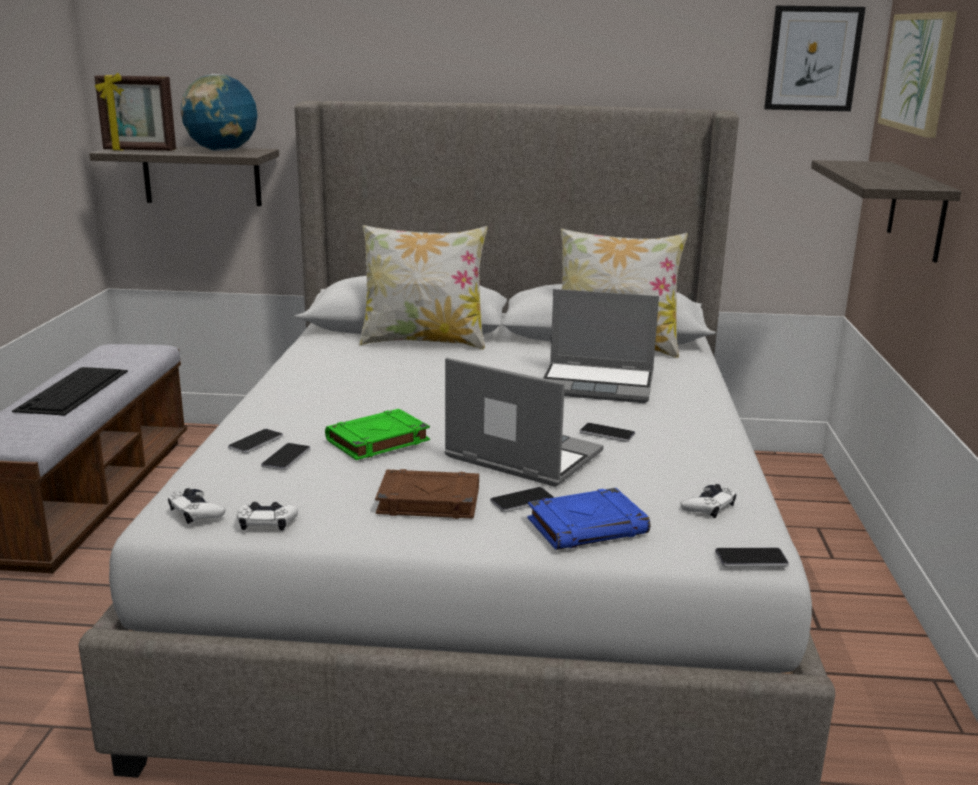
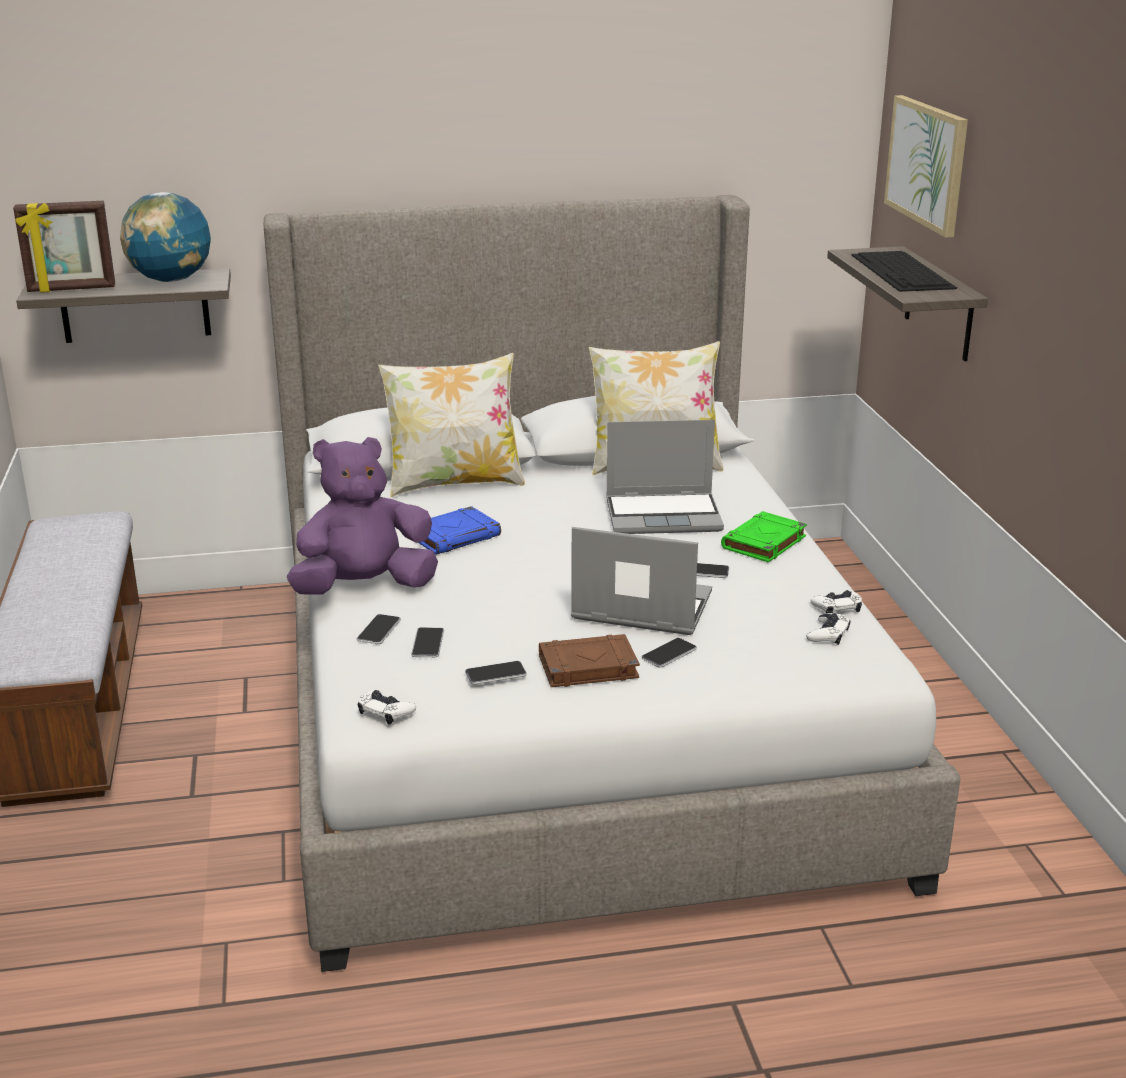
camera: 15 degrees left, 5 degrees up
(73, 391) = (62, 588): keyboard -> keyboard (903, 272)
(266, 521) = (458, 710): white game controller -> white game controller (837, 607)
(275, 407) = (364, 587): none -> purple plush toy
(377, 441) = (500, 612): green book -> green book (763, 543)
(588, 526) = (739, 669): blue book -> blue book (455, 536)
(751, 559) = (883, 677): phone -> phone (495, 674)
(813, 59) = (812, 134): picture -> none

